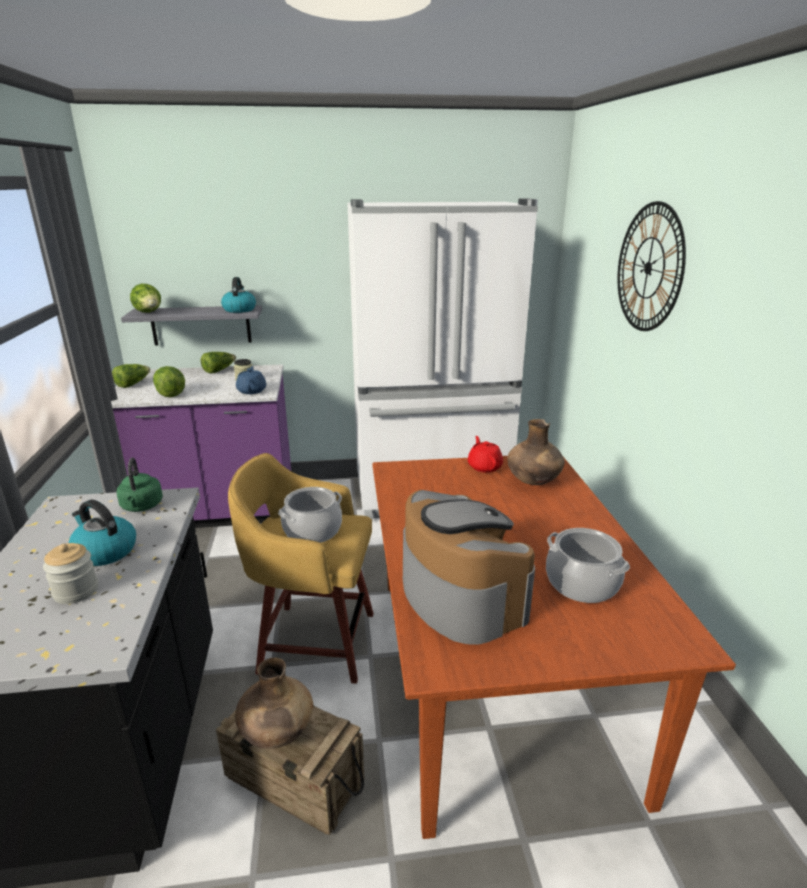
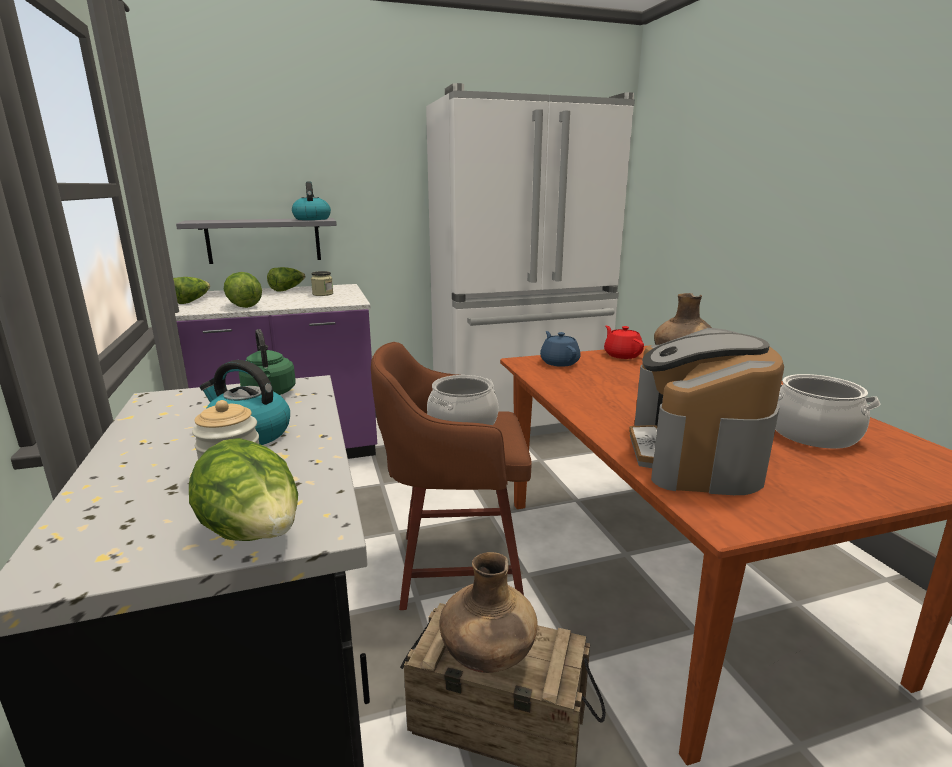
camera: 10 degrees left, 5 degrees down
(149, 313) = (208, 221): lettuce -> lettuce (254, 534)
(252, 390) = (338, 301): blue teapot -> blue teapot (559, 362)
(313, 641) = (454, 567): yellow stool -> brown stool
(459, 595) = (694, 454): coffee machine -> coffee machine turned 135 degrees counterclockwise
(648, 268) = (762, 147): wall clock -> none

